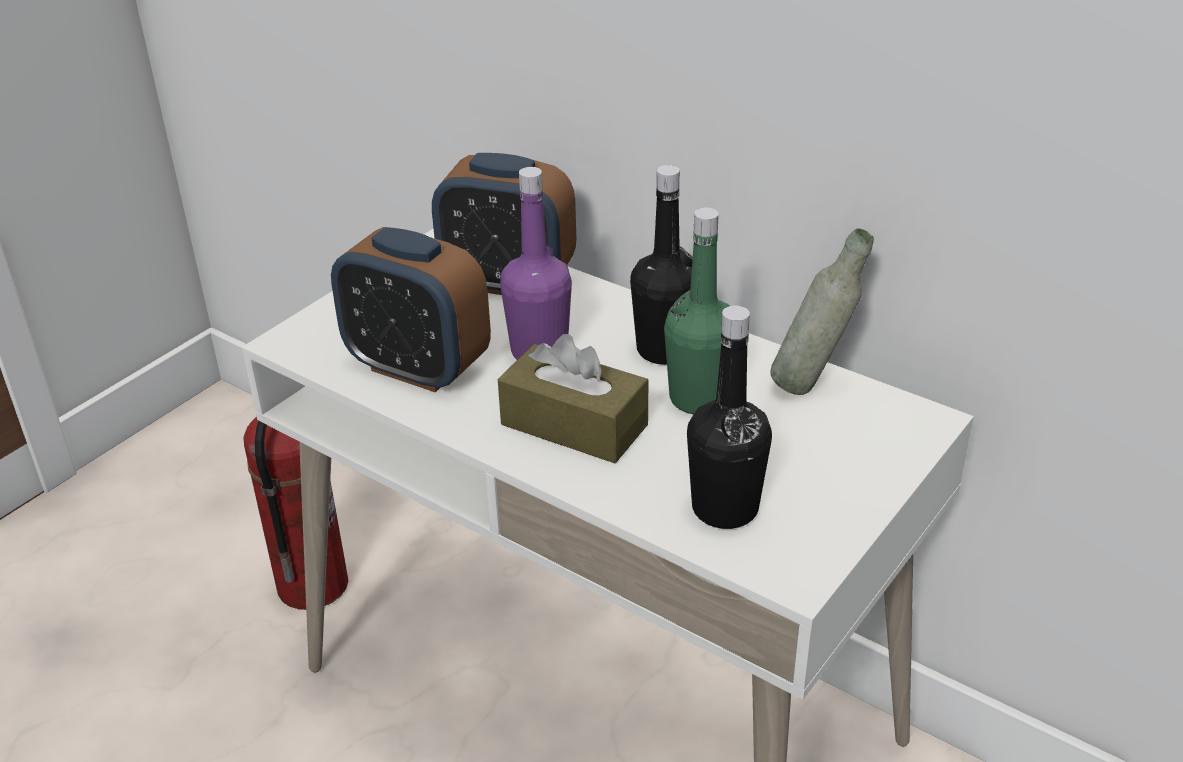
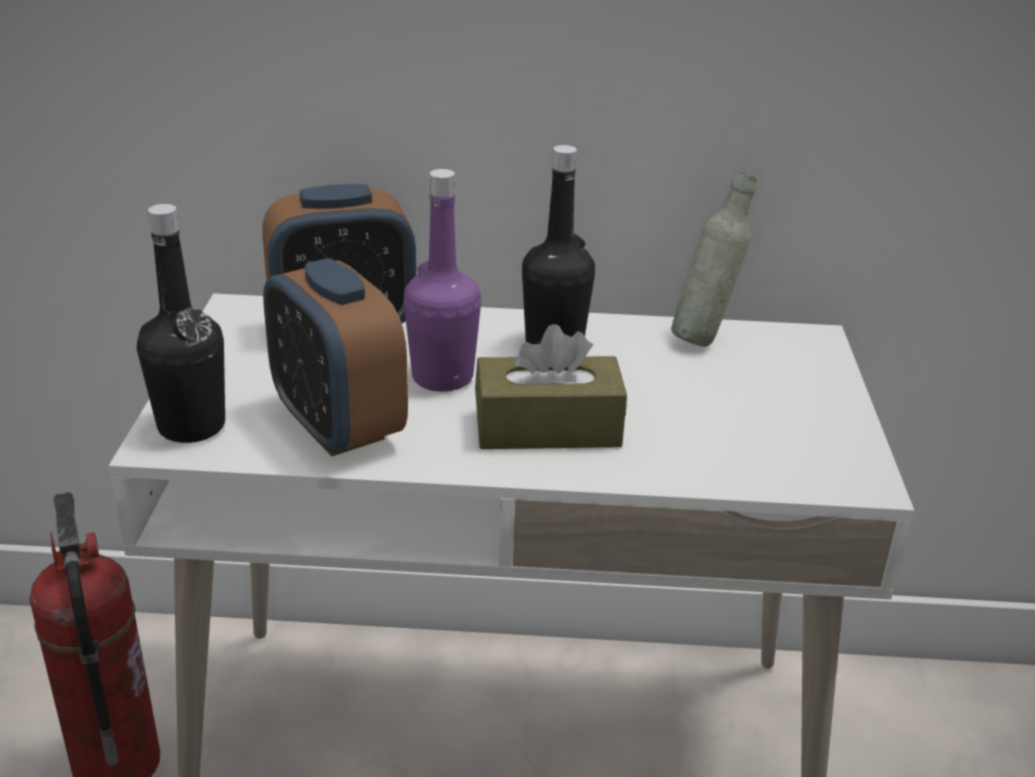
camera: 35 degrees left, 5 degrees down
(417, 368) = (337, 426): alarm clock -> alarm clock turned 60 degrees clockwise
(699, 398) = (628, 374): green bottle -> none
(725, 508) = (751, 451): black bottle -> black bottle (191, 426)

